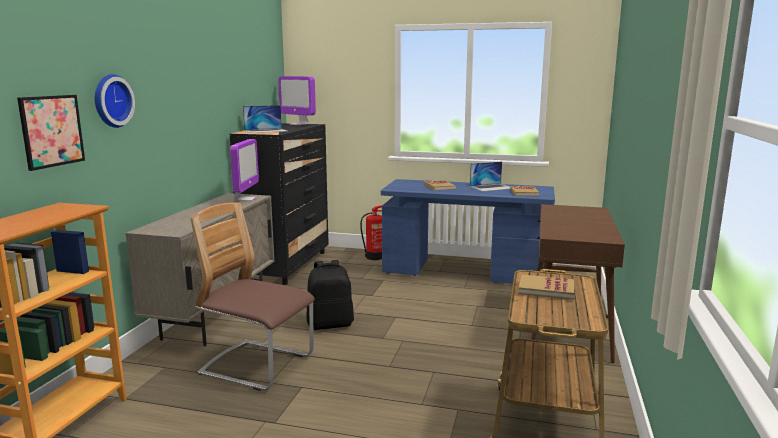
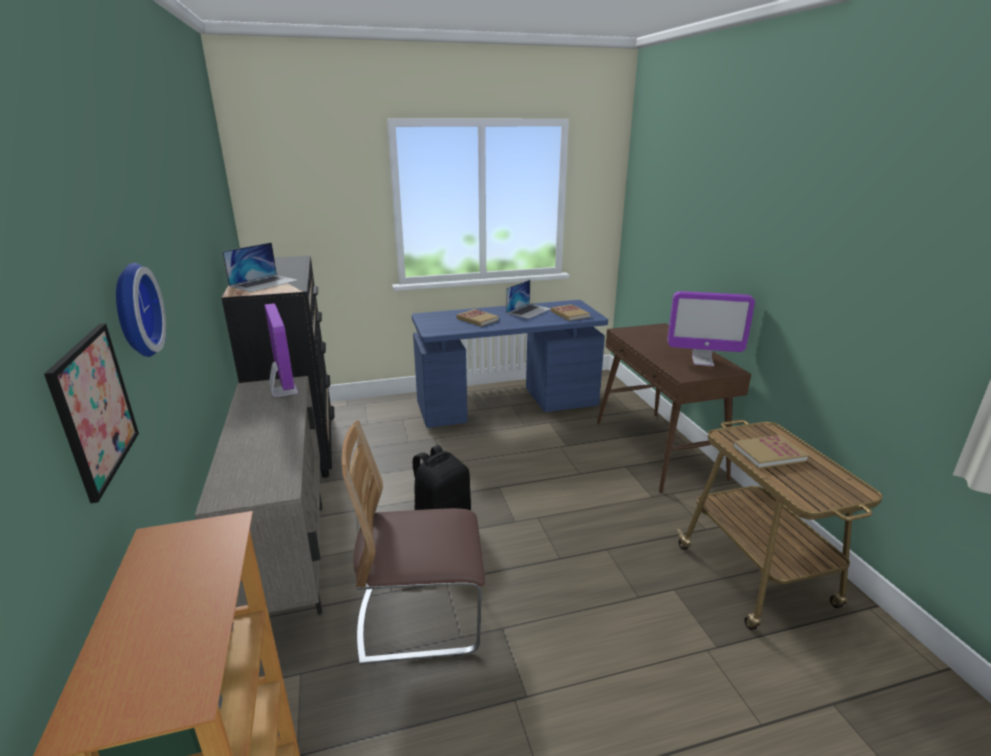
camera: 30 degrees left, 10 degrees up
(298, 124) = (277, 260): monitor -> monitor (702, 361)
(375, 257) = (394, 406): fire extinguisher -> none

